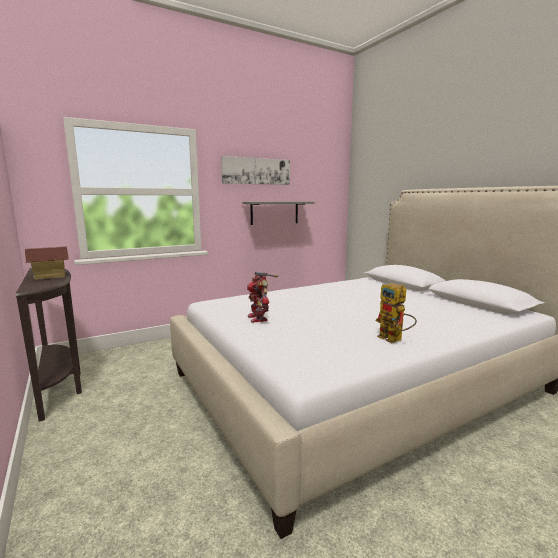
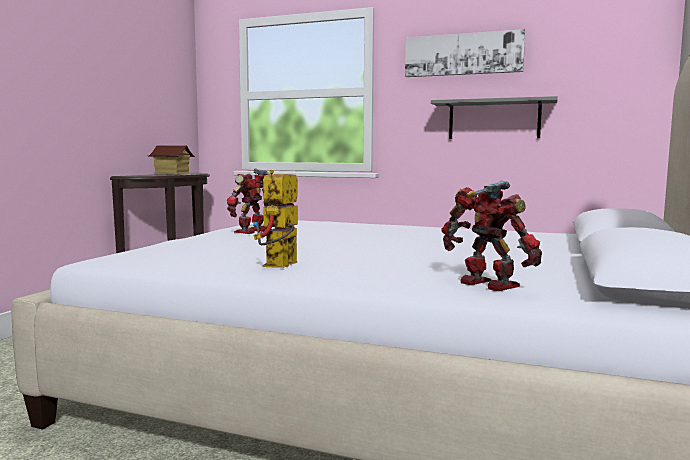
camera: 50 degrees right, 5 degrees down
(472, 320) = (487, 285): none -> toy robot

